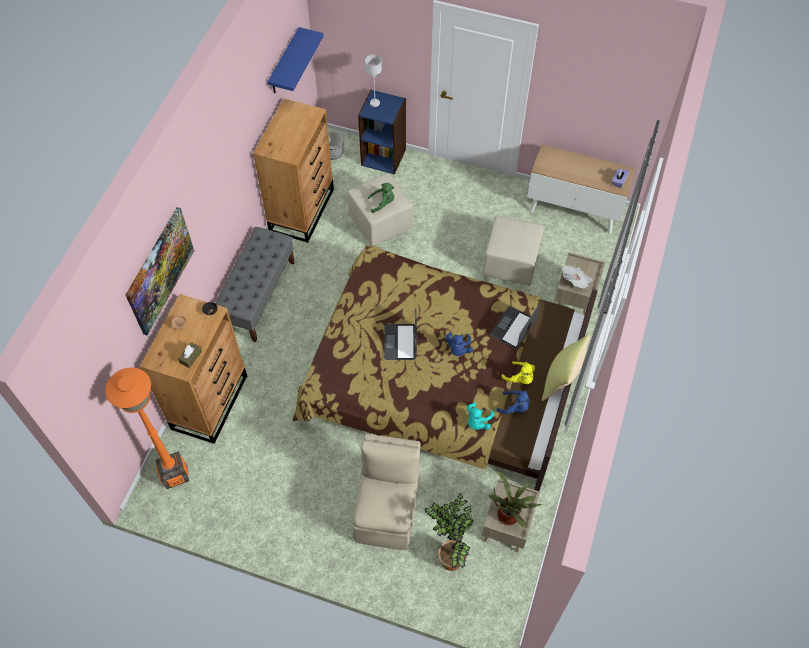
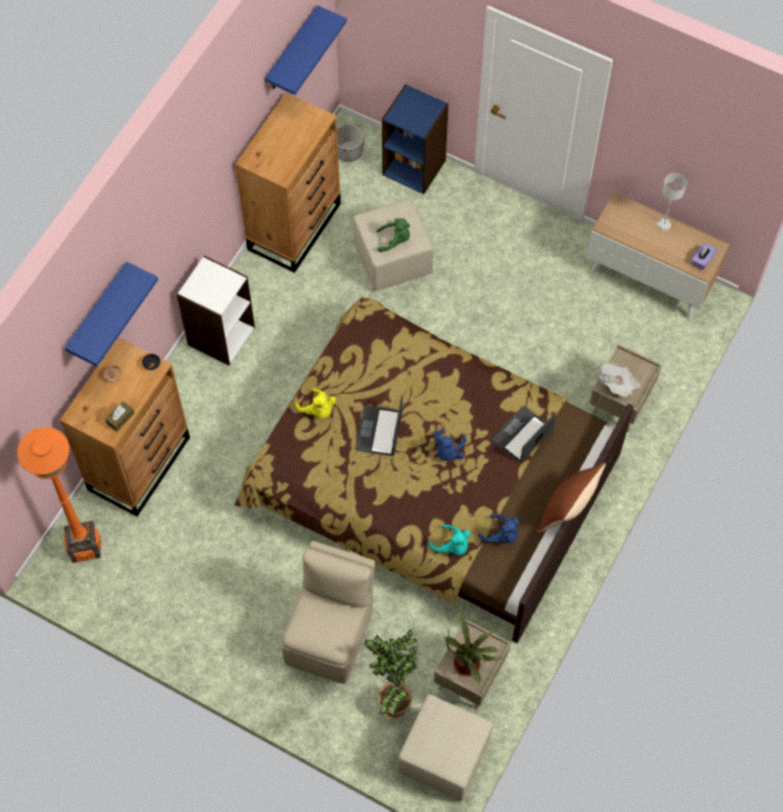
camera: 10 degrees right, 5 degrees up
(160, 271) = (98, 312): picture -> blue shelf
(258, 296) = (220, 335): grey bench -> white bookcase
(374, 103) = (406, 104): grey table lamp -> grey table lamp (663, 224)
(477, 422) = (452, 546): turquoise plush toy -> turquoise plush toy turned 90 degrees counterclockwise
(511, 264) = (549, 342): beige ottoman -> beige ottoman (444, 757)
(520, 378) = (516, 500): yellow plush toy -> yellow plush toy (318, 410)
(561, 379) = (567, 510): yellow pillow -> brown pillow

